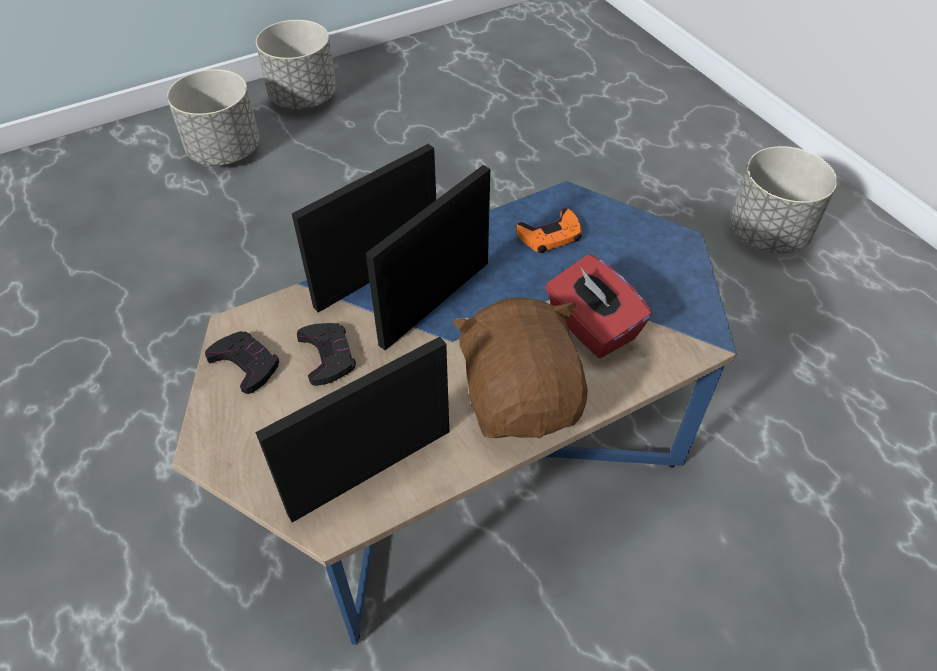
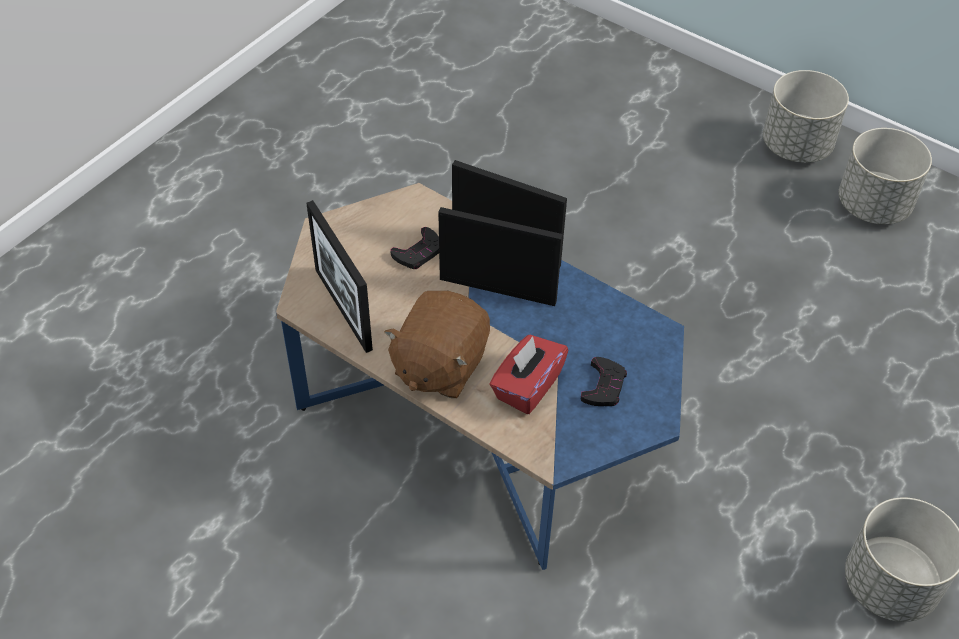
camera: 65 degrees right, 0 degrees up
(224, 151) = (686, 129): grey planter -> grey planter (873, 205)
(245, 364) = (390, 216): black game controller -> black game controller (603, 386)
(371, 471) = (343, 309): picture frame -> picture frame turned 150 degrees counterclockwise
(520, 398) = (439, 365): brown plush toy -> brown plush toy turned 150 degrees clockwise
(550, 235) = (609, 334): orange game controller -> none

